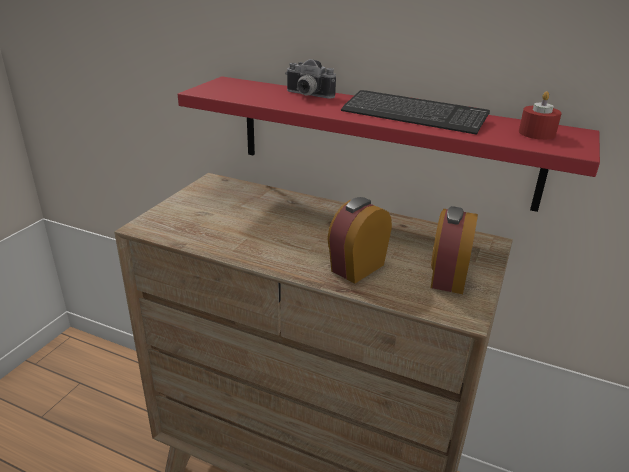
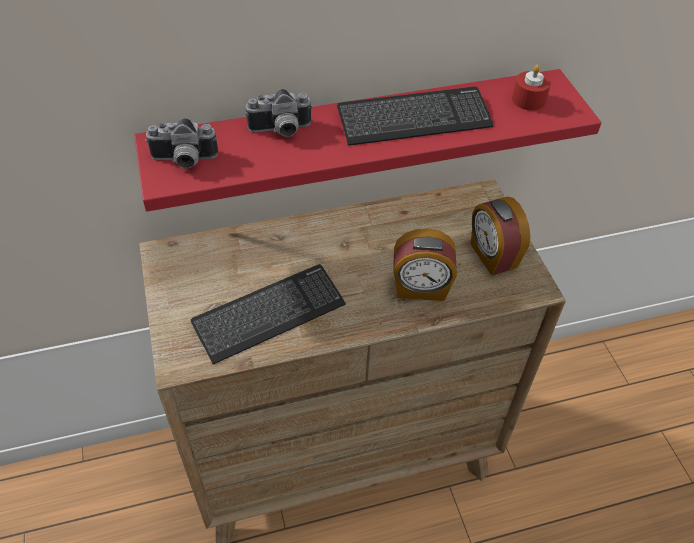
camera: 40 degrees left, 20 degrees up
(226, 89) = (184, 161): none -> camera
(229, 231) = (269, 314): none -> keyboard
(356, 267) = (420, 288): alarm clock -> alarm clock turned 90 degrees counterclockwise

